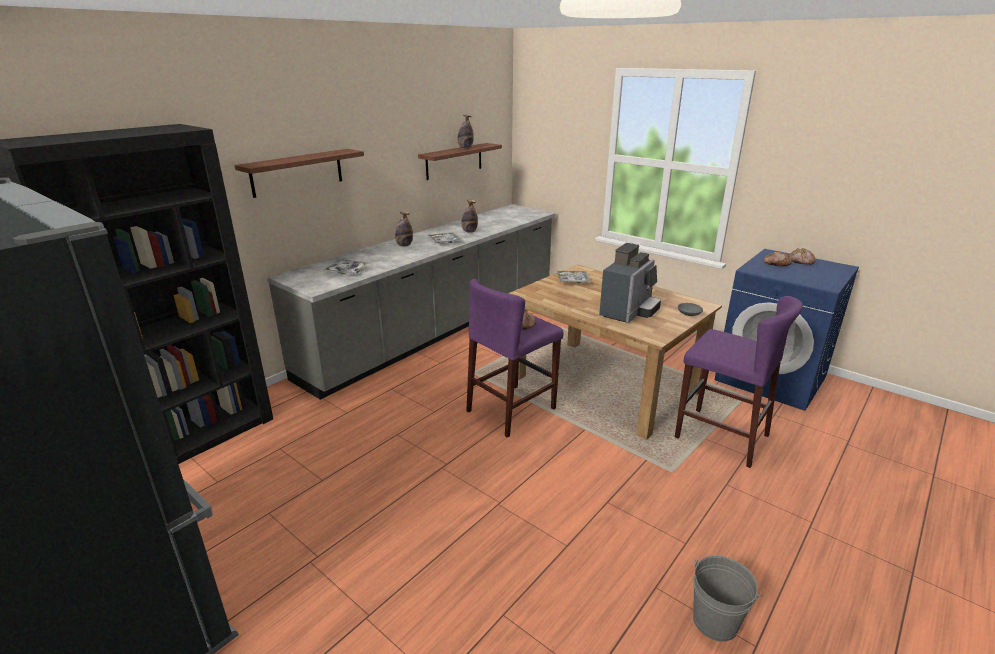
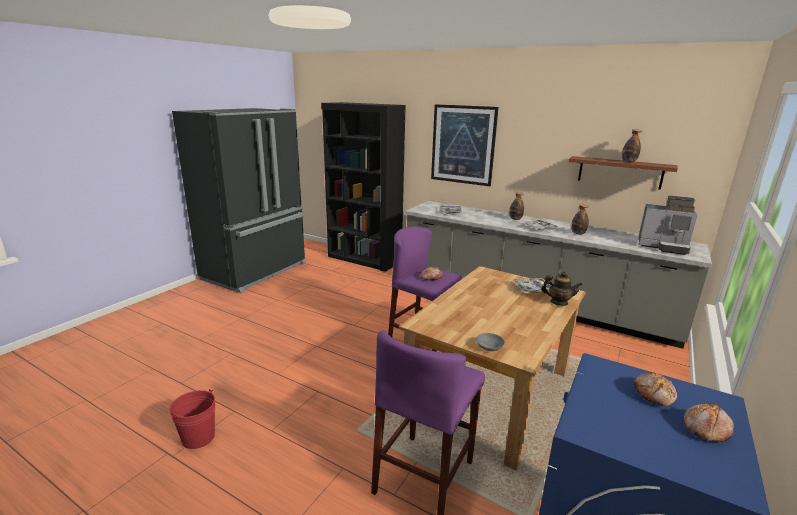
camera: 80 degrees right, 5 degrees down
(297, 172) = (463, 145): shelf -> picture
(600, 276) = (558, 302): none -> teapot
(629, 311) = (473, 314): coffee machine -> coffee machine (663, 247)
(715, 621) = (198, 437): grey bucket -> red bucket

